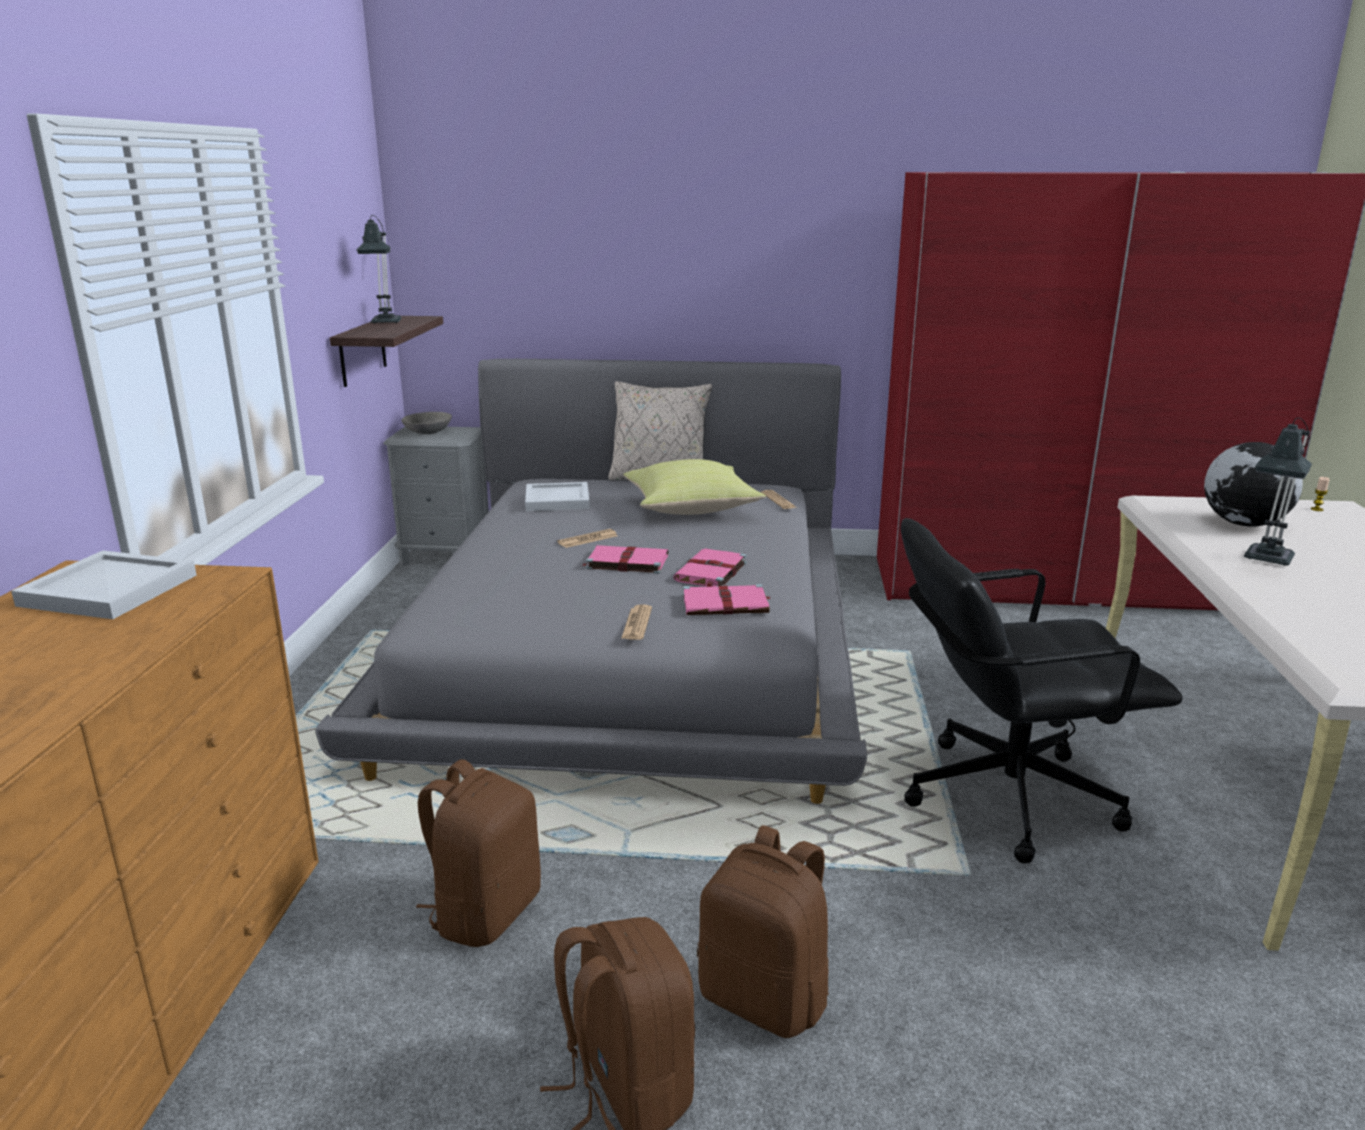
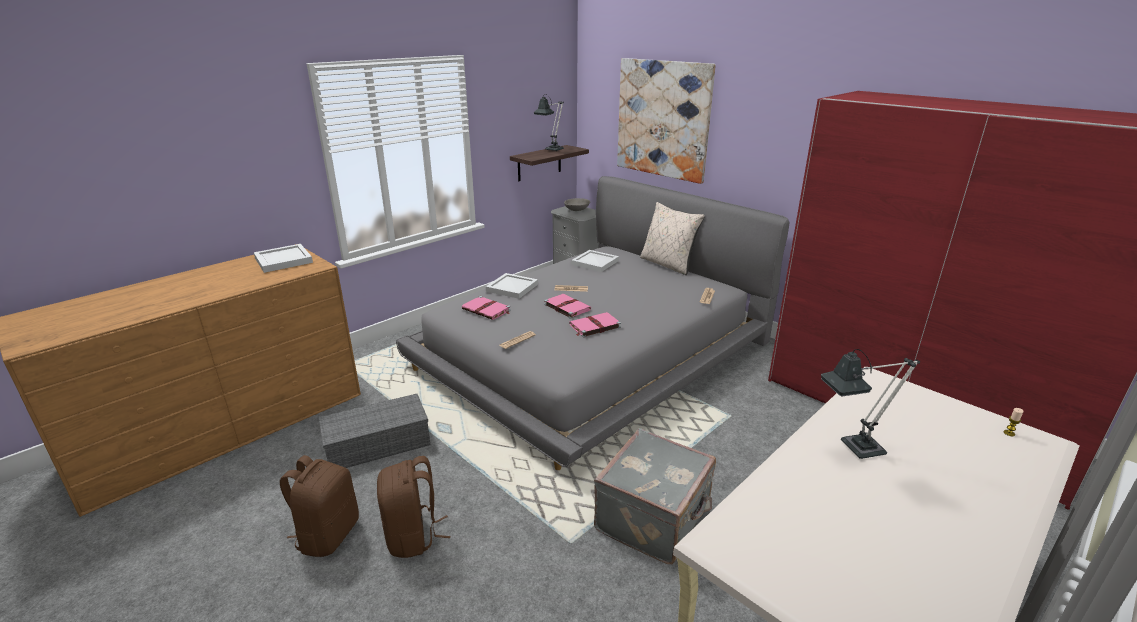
camera: 40 degrees right, 5 degrees up
(485, 912) = (379, 443): brown backpack -> grey storage box
(491, 563) = (512, 288): none -> white tray
(585, 247) = (663, 119): none -> picture
(692, 509) = (649, 287): yellow pillow -> none
(726, 604) = (571, 346): pink book -> pink book (487, 310)
(1006, 796) = (654, 519): black office chair -> grey suitcase
(1244, 524) = (908, 418): globe -> none

